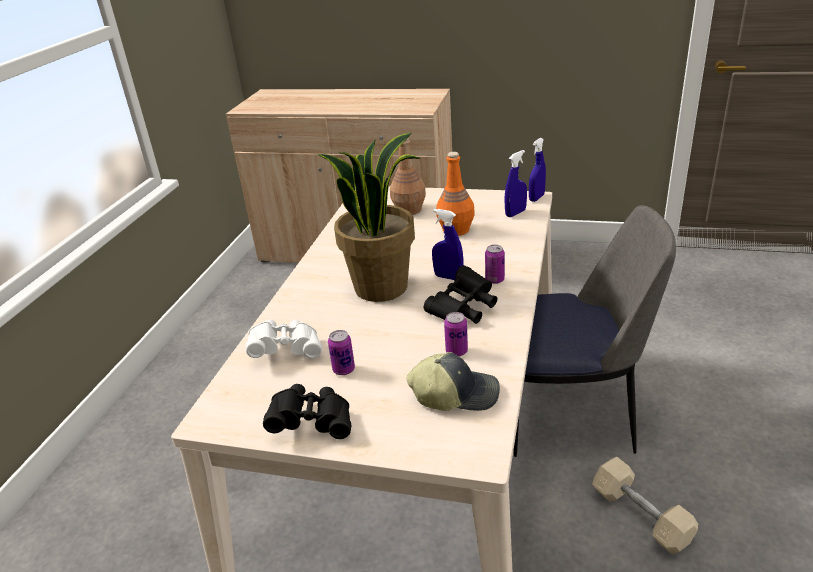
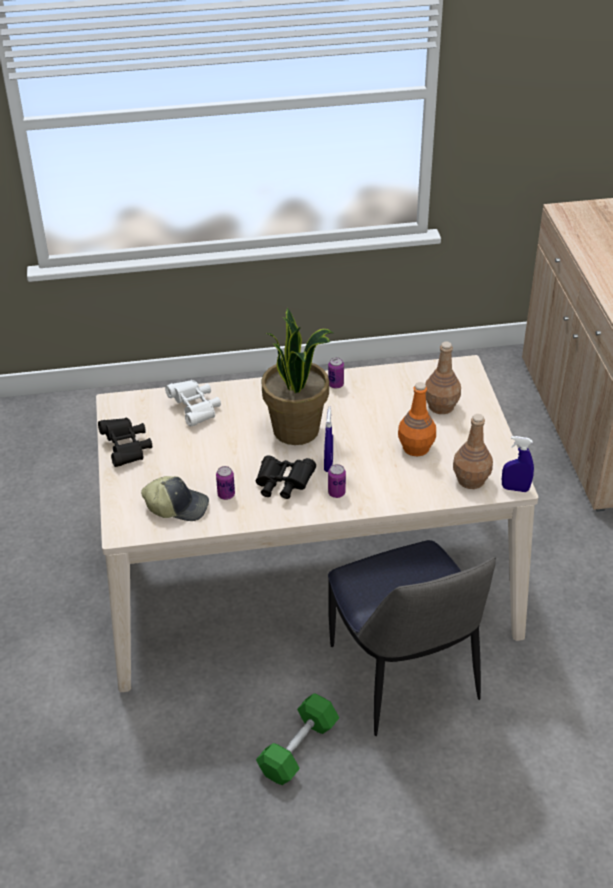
camera: 65 degrees right, 10 degrees up
(343, 370) = (184, 444): can -> can (336, 384)
(455, 394) = (177, 506): cap -> cap turned 60 degrees counterclockwise
(515, 213) = (471, 480): blue spray bottle -> brown bottle
(641, 516) = (298, 748): beige dumbbell -> green dumbbell

